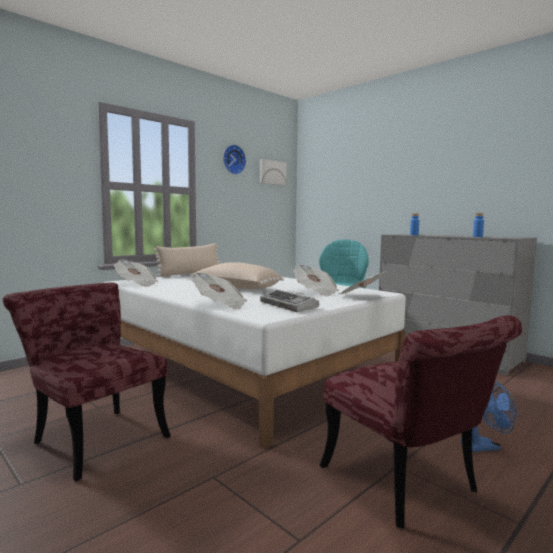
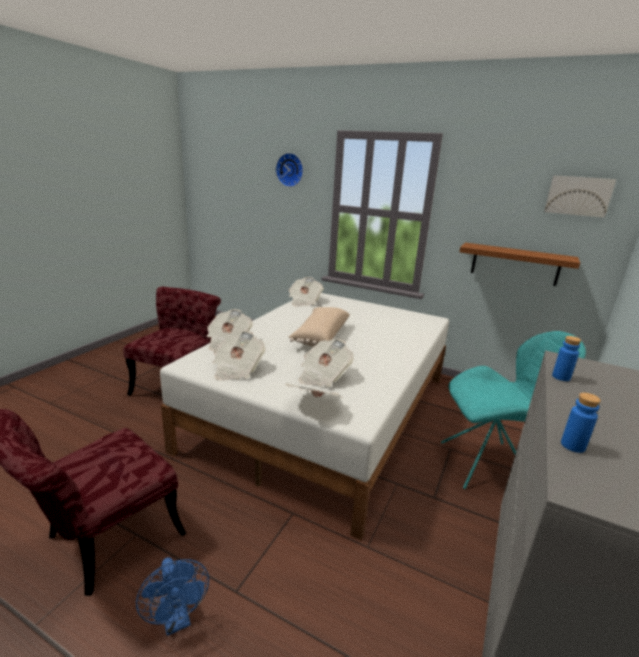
camera: 70 degrees right, 15 degrees up
(190, 274) = (384, 307): beige pillow -> none
(233, 159) = (498, 178): wall clock -> wall clock (290, 170)
(251, 221) = (515, 264): none -> brown shelf
(289, 306) = (237, 369): keyboard -> newspaper

